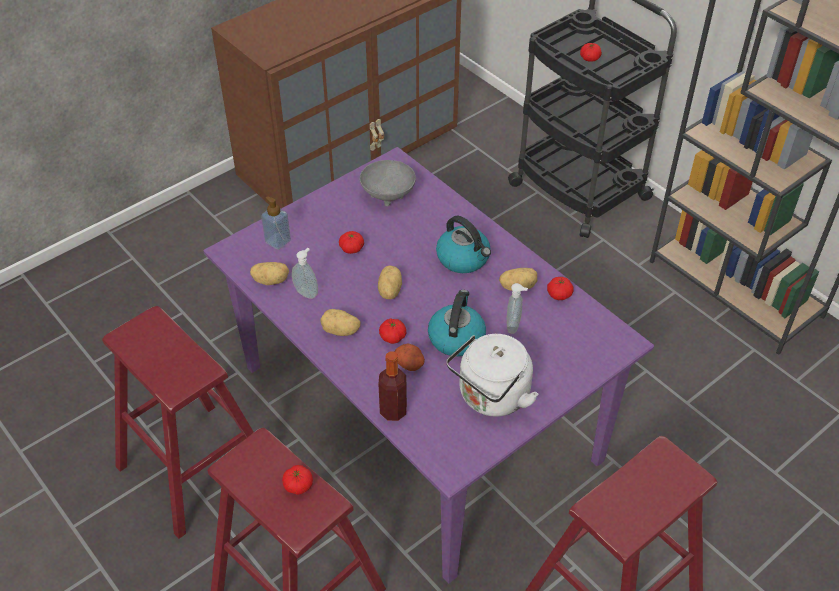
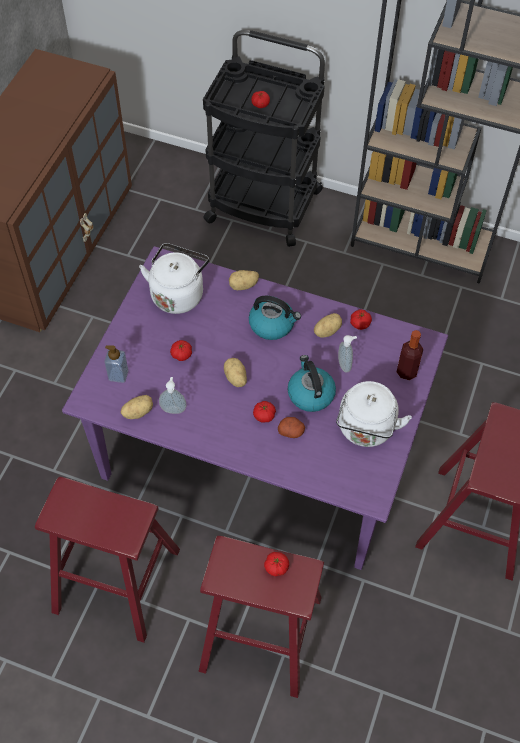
camera: 30 degrees left, 10 degrees up
(340, 331) = (222, 429): potato -> potato (243, 286)
(389, 195) = (178, 293): grey bowl -> white kettle
(393, 411) = (305, 475): bottle -> bottle (406, 372)

